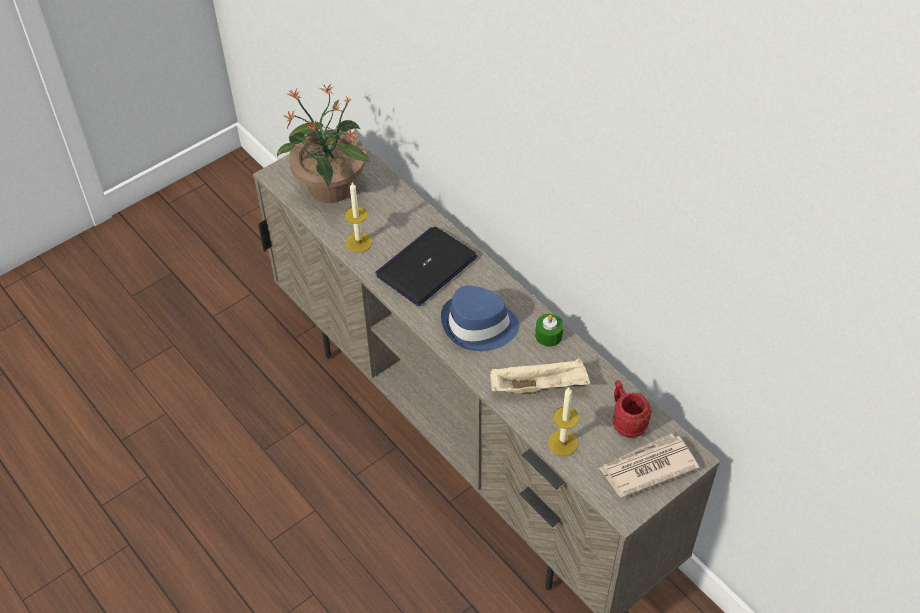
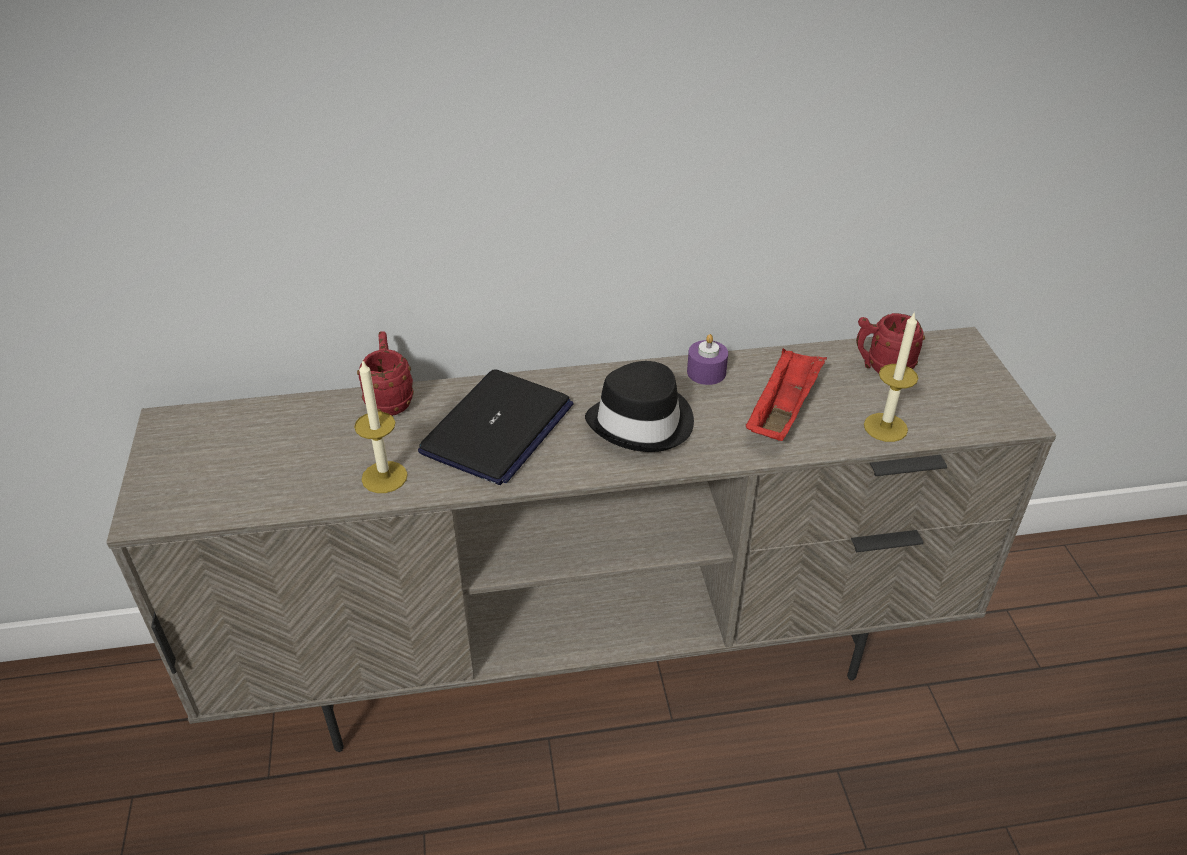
camera: 60 degrees left, 10 degrees down
(331, 188) = (248, 465): potted plant -> none
(417, 211) = (389, 399): none -> red mug
(426, 267) = (497, 429): laptop -> laptop turned 135 degrees counterclockwise
(479, 326) = (643, 422): blue hat -> black hat
(539, 386) = (782, 411): beige tray -> red tray
(548, 335) = (706, 372): green candle -> purple candle
(646, 467) = (959, 378): newspaper -> none

